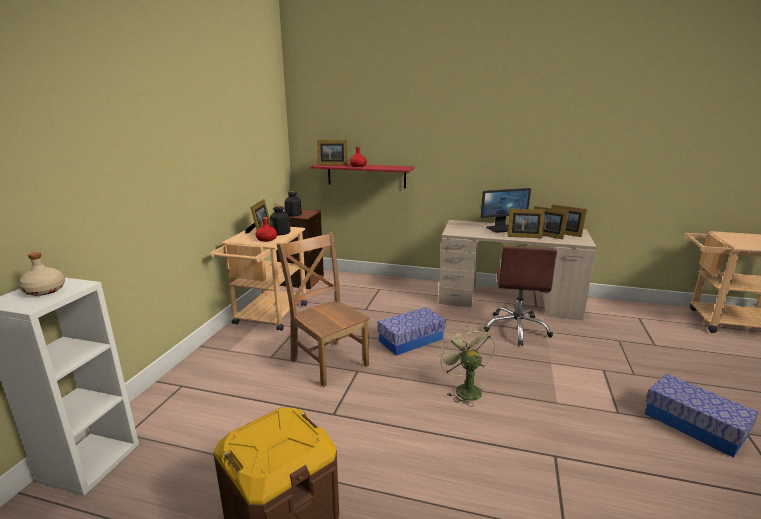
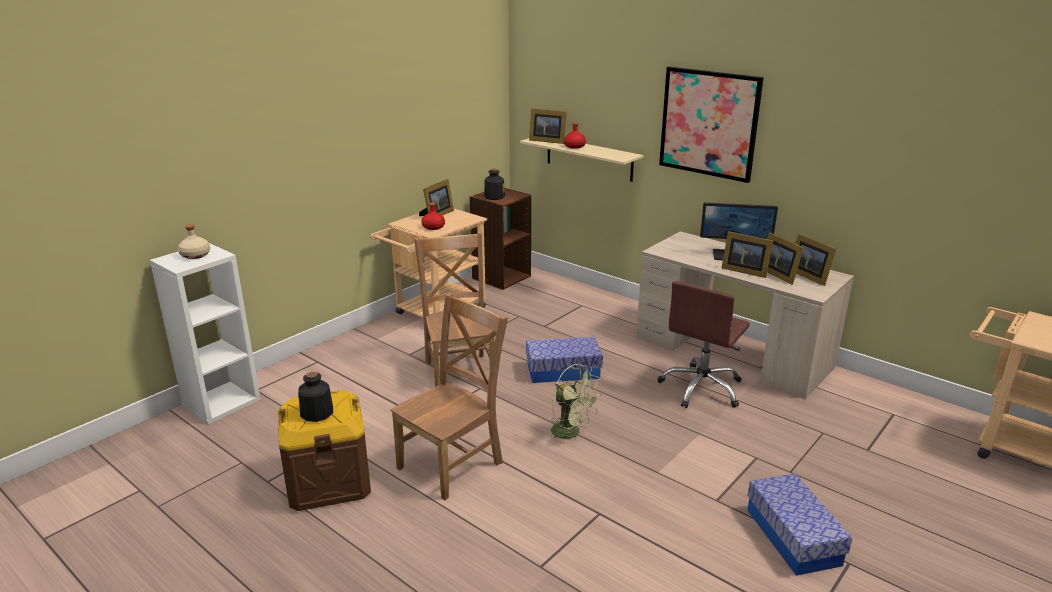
camera: 25 degrees right, 5 degrees up
(280, 232) = (455, 220): bottle -> bottle (317, 413)
(366, 175) = (589, 158): red shelf -> beige shelf
(393, 450) = (453, 463): none -> brown chair
(464, 389) = (571, 433): green fan -> green fan turned 120 degrees clockwise
(468, 135) = (709, 123): none -> picture

